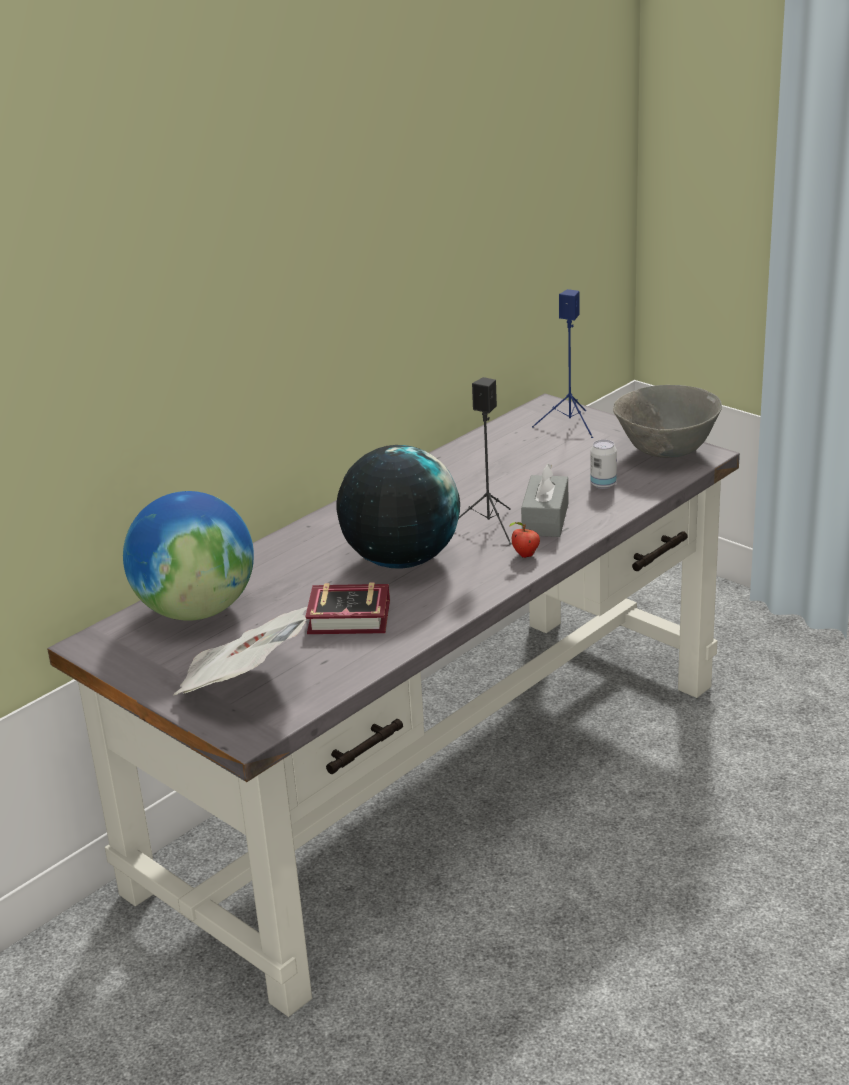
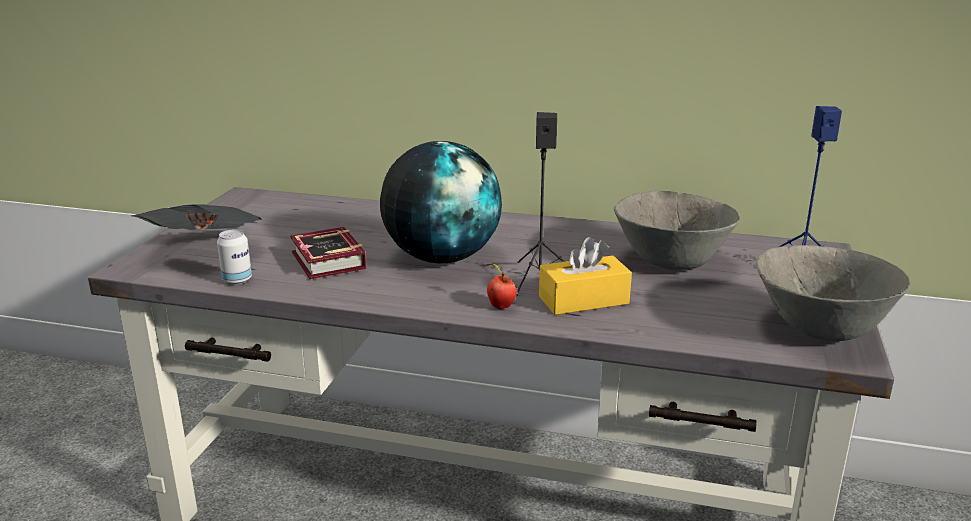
camera: 60 degrees right, 5 degrees down
(196, 610) = (308, 211): globe -> none
(513, 467) = (671, 263): none -> grey bowl
(545, 519) = (583, 300): grey tissue box -> yellow tissue box
(603, 484) = (694, 312): can -> can (237, 280)

